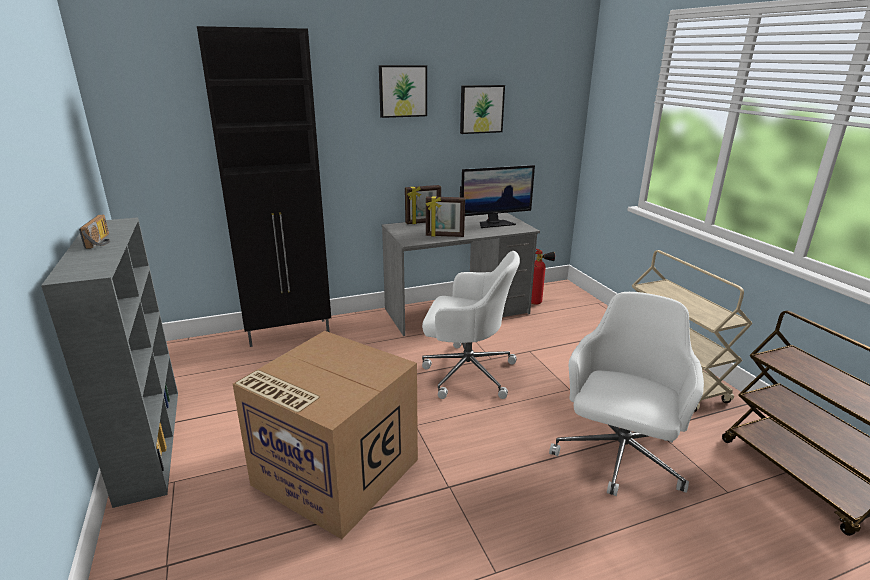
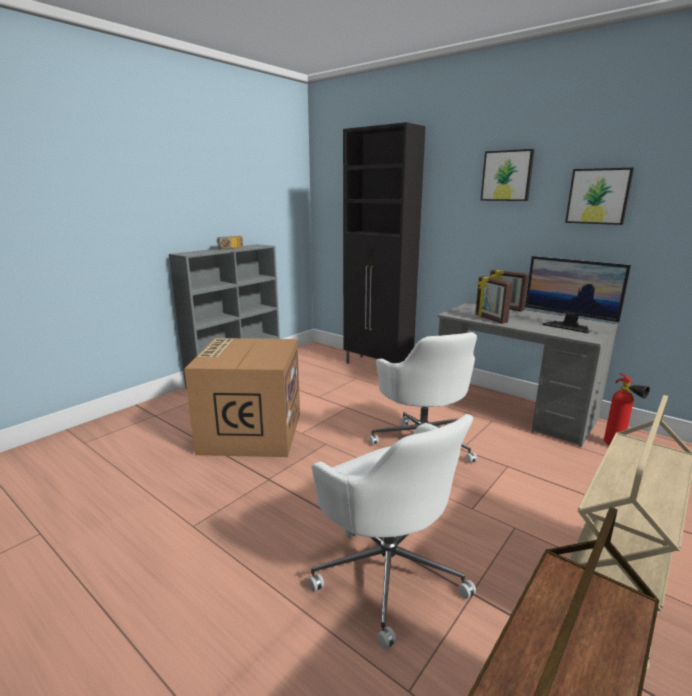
camera: 60 degrees right, 5 degrees down
(618, 458) = (387, 570): white office chair -> white office chair turned 60 degrees clockwise

